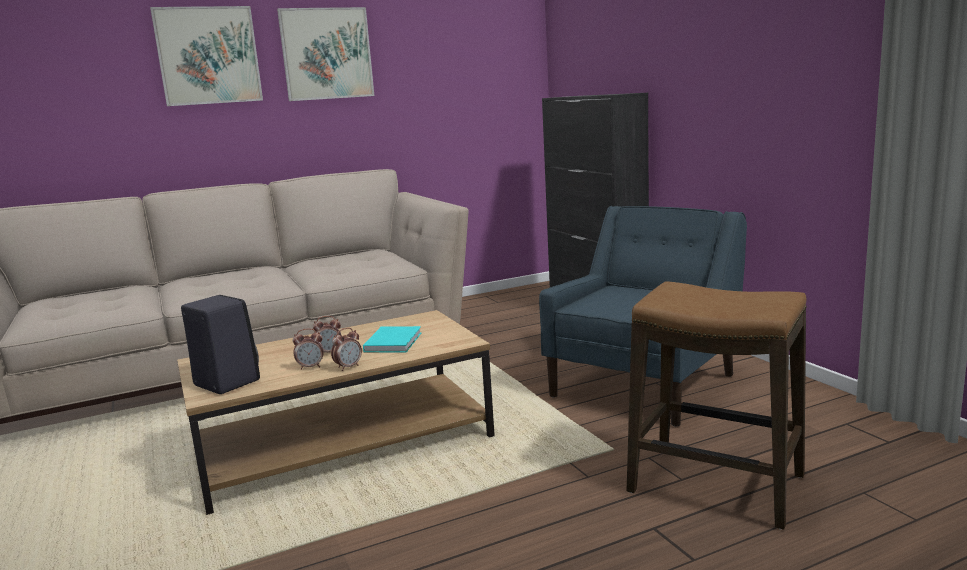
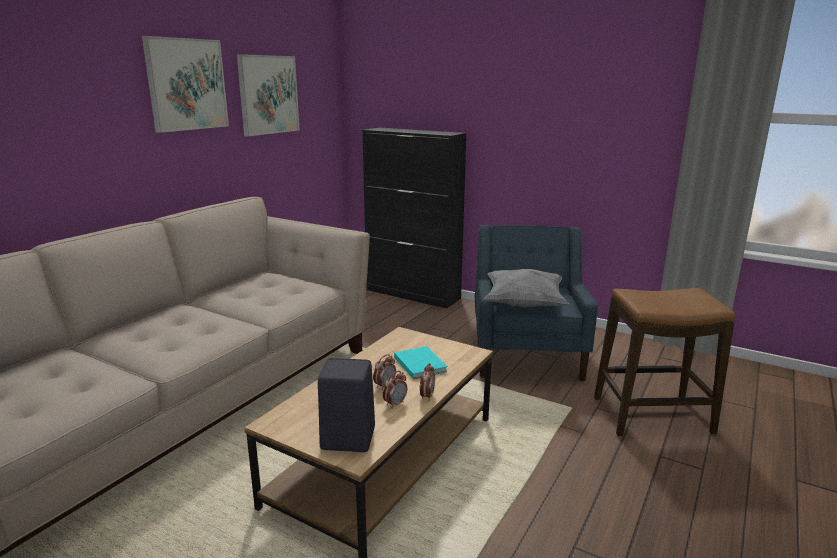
camera: 35 degrees left, 5 degrees up
(208, 56) = (75, 83): picture -> picture (268, 95)
(607, 306) = (524, 304): none -> grey pillow

